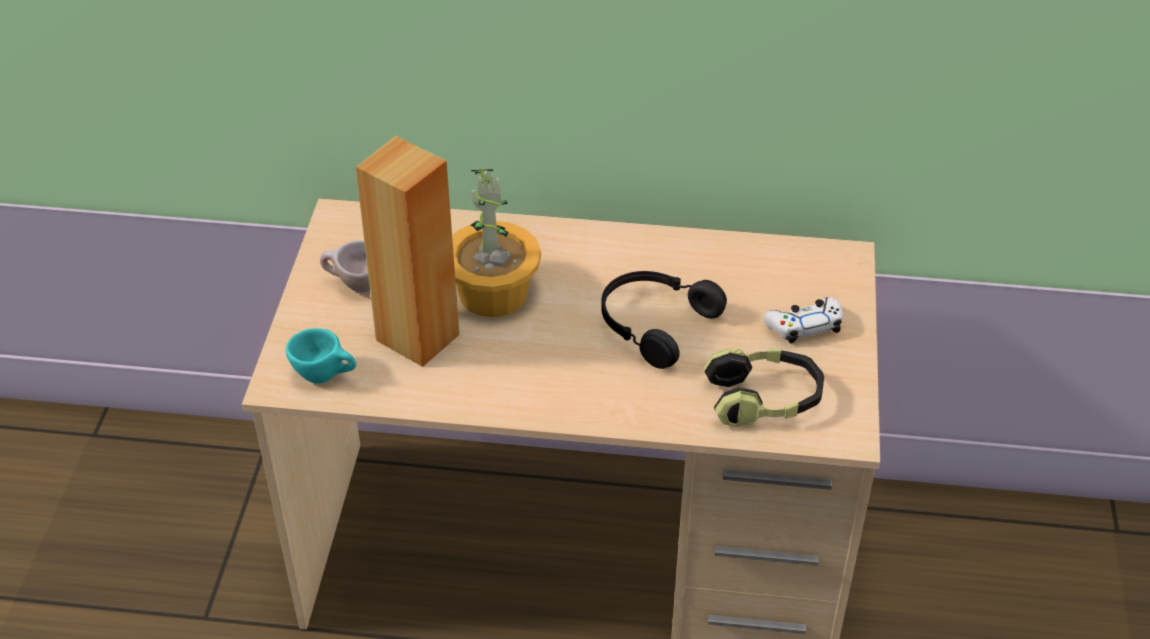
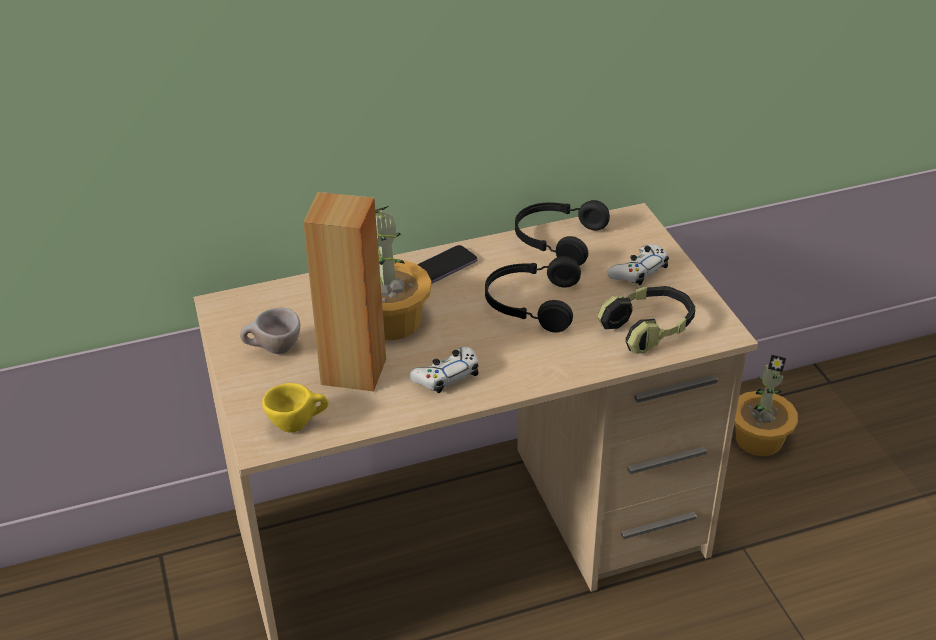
camera: 25 degrees left, 5 degrees down
(326, 376) = (298, 424): turquoise cup -> yellow cup
(507, 376) = (446, 376): none -> white game controller
(591, 248) = (443, 267): none -> phone
(737, 257) = (557, 240): none -> black headphones
(979, 567) = (759, 439): none -> potted plant

